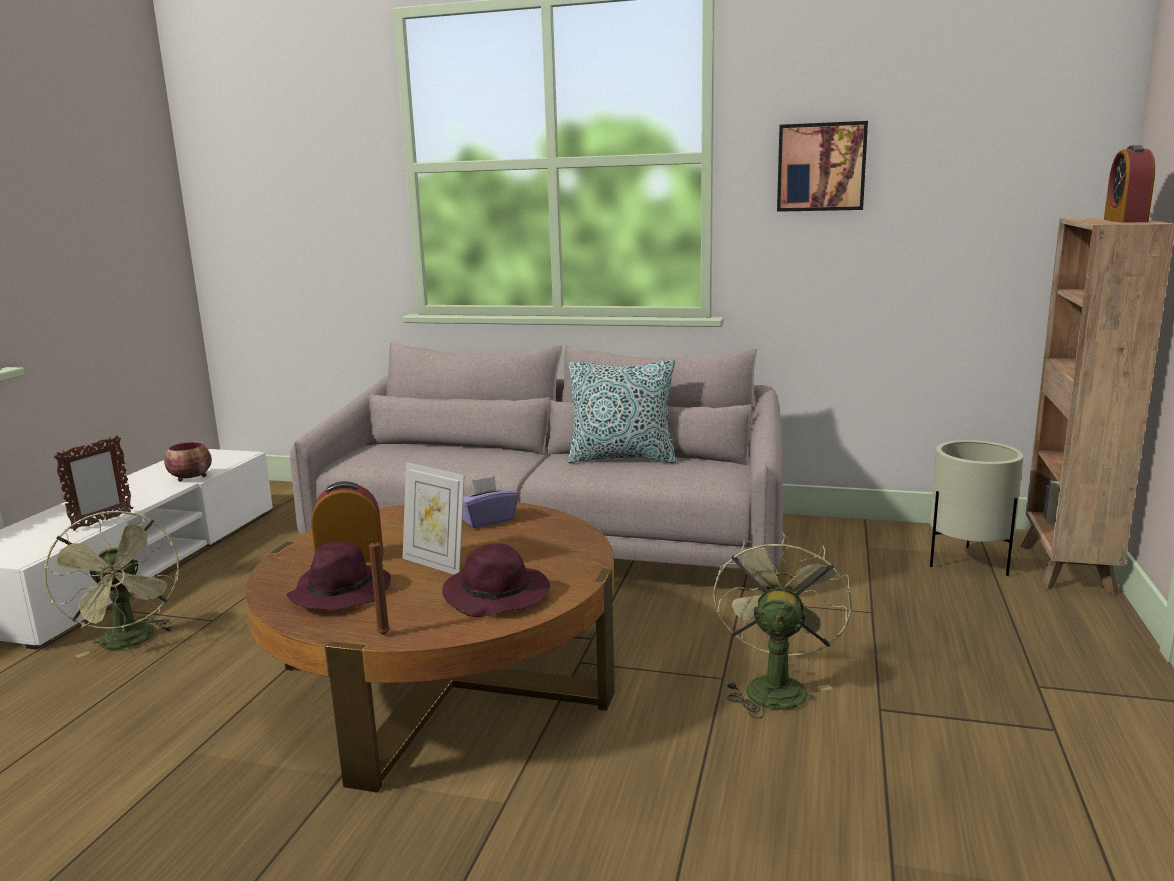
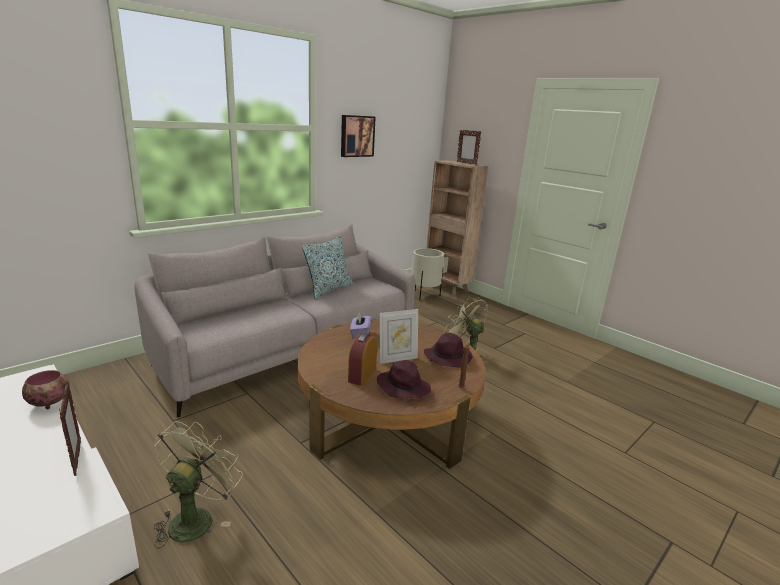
camera: 60 degrees left, 5 degrees up
(130, 642) = (196, 517): green fan -> green fan turned 75 degrees counterclockwise
(1125, 220) = (466, 163): alarm clock -> picture frame

